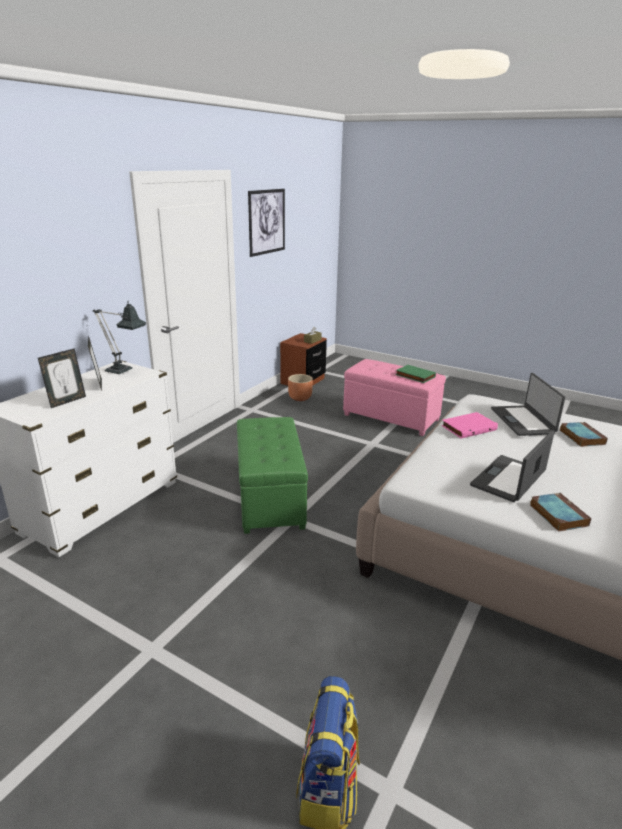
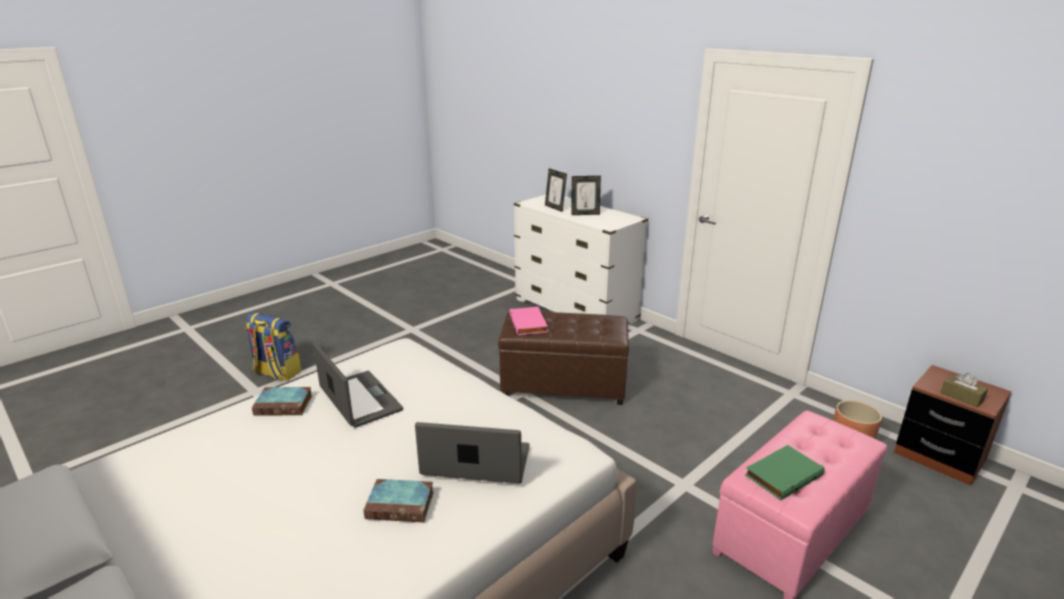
camera: 105 degrees right, 0 degrees up
(123, 371) = (614, 219): table lamp -> none
(267, 222) = (954, 154): picture -> none
(269, 498) = (563, 384): green ottoman -> brown ottoman
(468, 427) = (485, 410): pink book -> pink book (529, 323)

